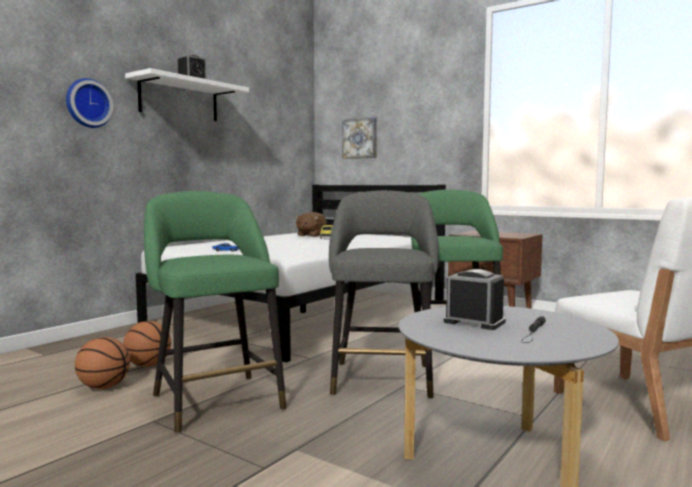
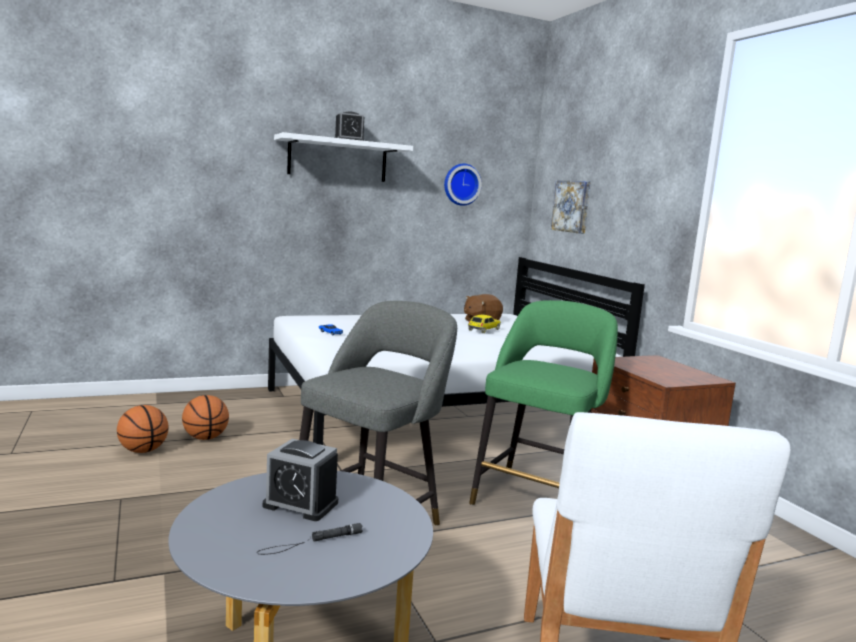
camera: 30 degrees right, 5 degrees up
(87, 103) = (230, 167): wall clock -> wall clock (461, 184)
(215, 399) = (194, 493): green stool -> none
(474, 322) = (300, 504): alarm clock -> alarm clock turned 135 degrees clockwise

